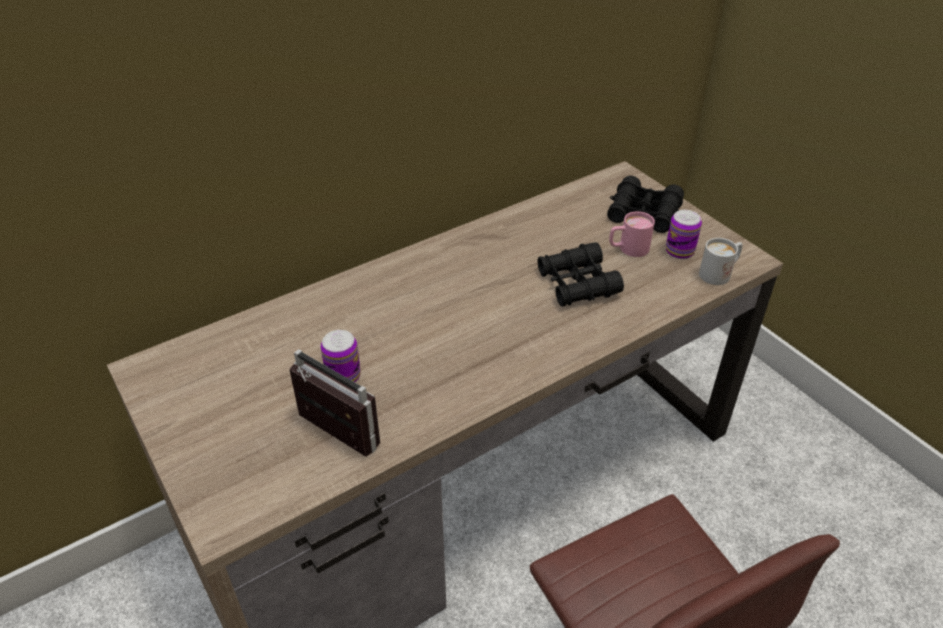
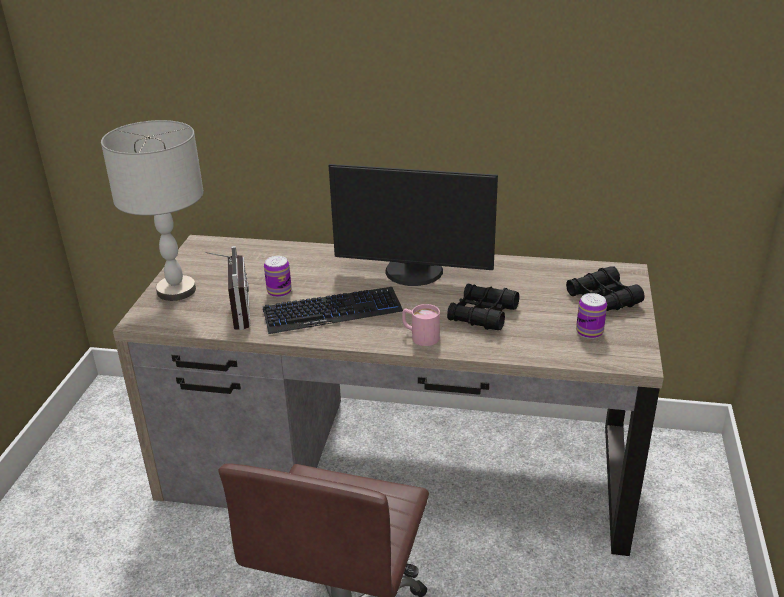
camera: 45 degrees right, 10 degrees down
(209, 452) = (177, 290): none -> grey table lamp
(438, 365) = (332, 312): none -> keyboard
(451, 272) = (413, 273): none -> monitor
(628, 249) = (552, 313): pink mug -> pink mug (420, 336)
(719, 273) = (597, 357): white mug -> none

